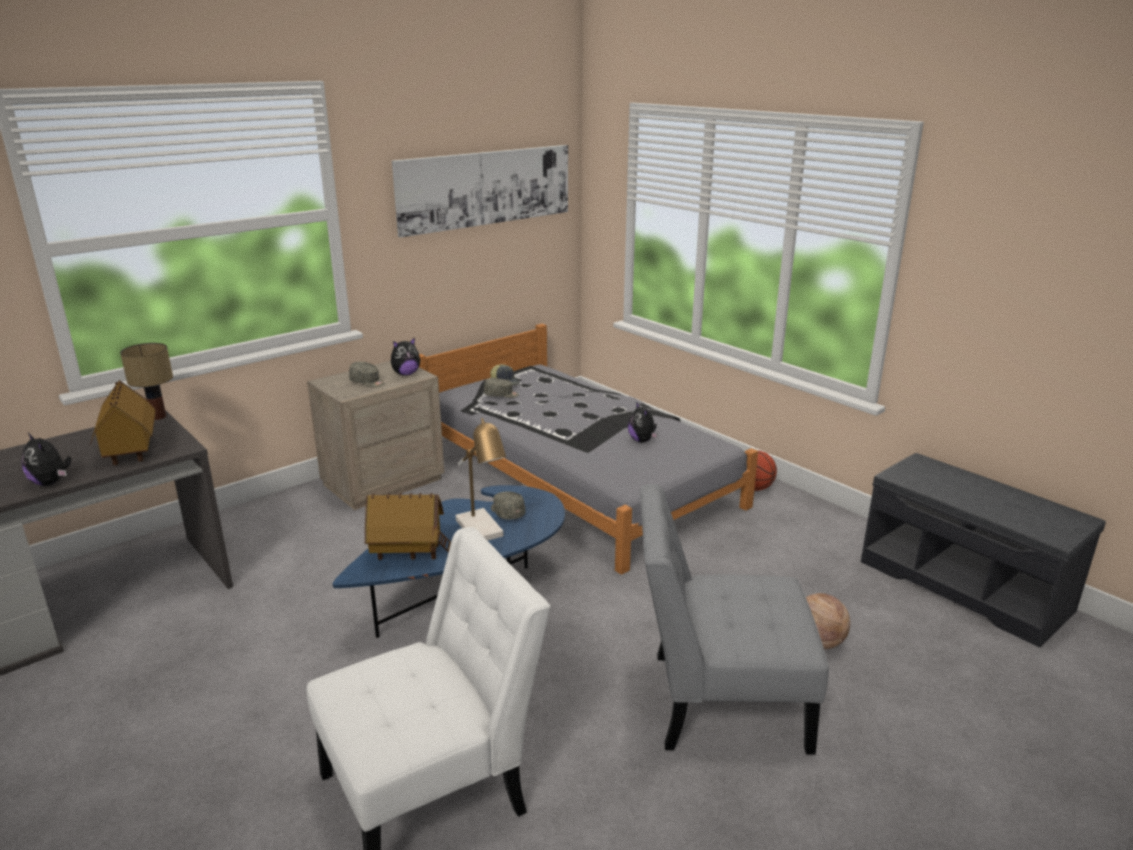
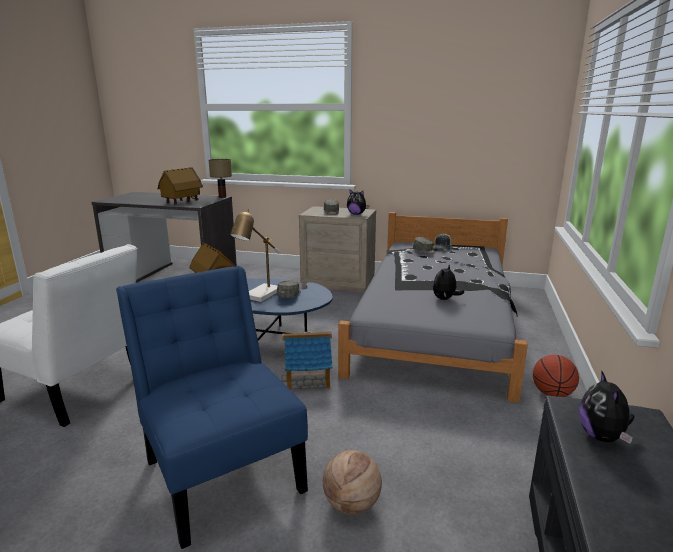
camera: 55 degrees right, 5 degrees down
(51, 482) = (144, 202): plush toy -> plush toy (602, 437)
(486, 188) = (469, 102): picture -> none
(601, 593) = (308, 378): none -> toy house
(717, 701) = (221, 469): grey chair -> blue chair

